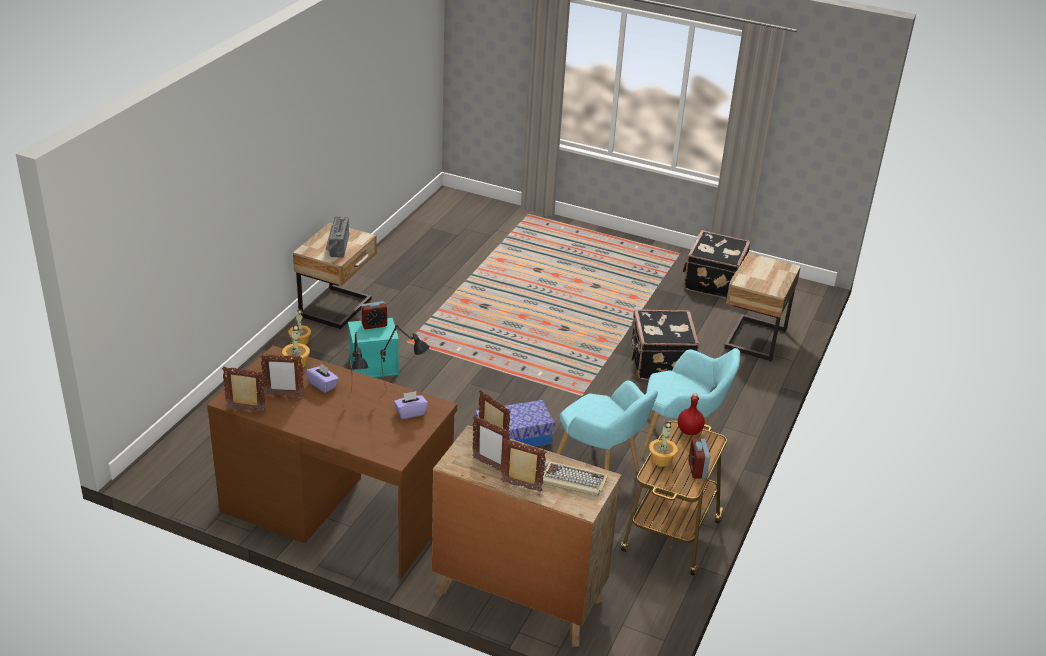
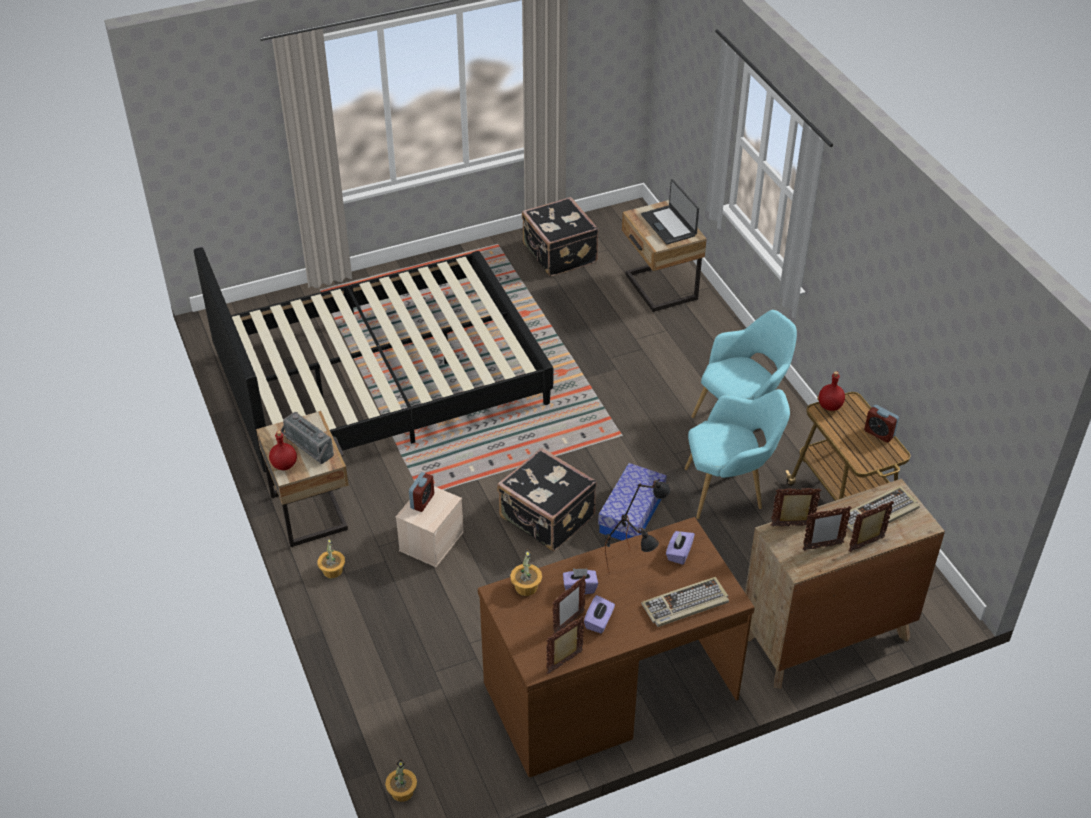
camera: 45 degrees left, 10 degrees up
(301, 407) = (599, 621): none -> purple tissue box
(313, 245) = (285, 465): none -> red bottle
(363, 438) = (685, 605): none -> keyboard
(374, 365) = (431, 540): turquoise storage box -> beige storage box
(484, 276) = (381, 381): none -> black bed
(660, 363) = (630, 361): black suitcase -> black suitcase (546, 518)
(661, 459) = (849, 445): potted plant -> potted plant (402, 791)
(769, 277) = (669, 225): none -> laptop

